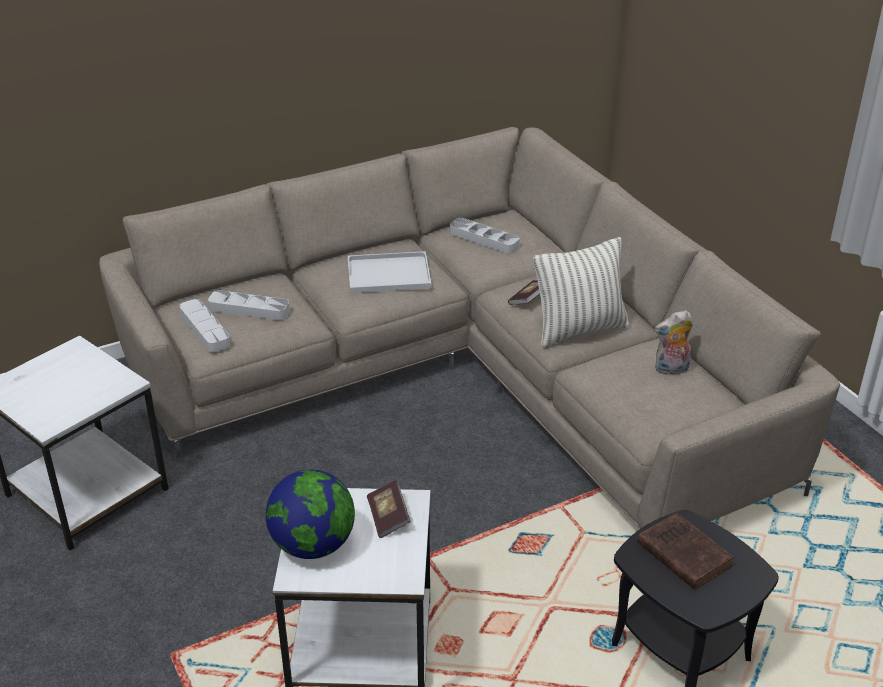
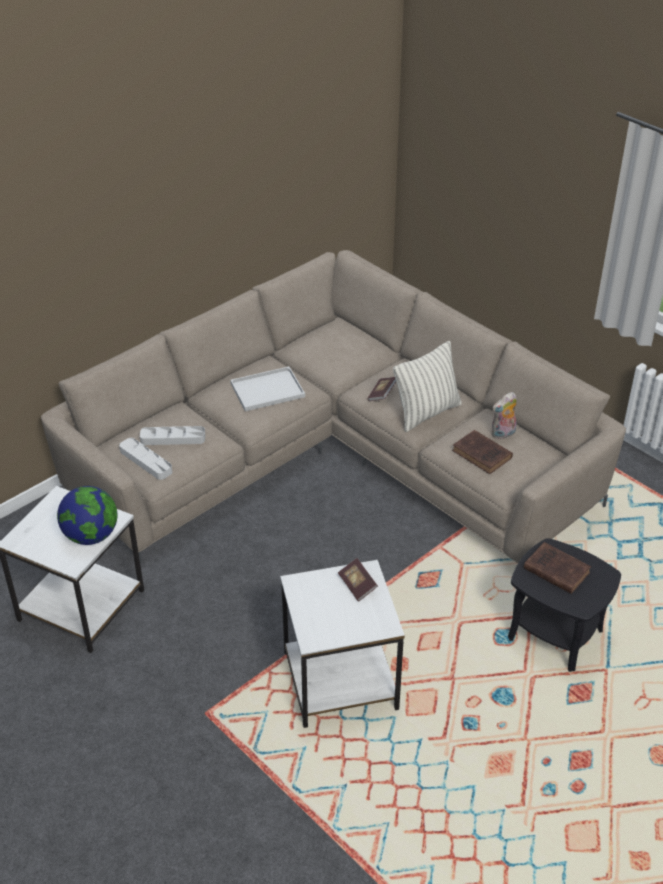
camera: 15 degrees left, 5 degrees up
(313, 545) = (314, 616): globe -> globe (91, 536)
(484, 239) = (328, 348): grey tray -> none
(633, 390) = (483, 455): none -> brown book

